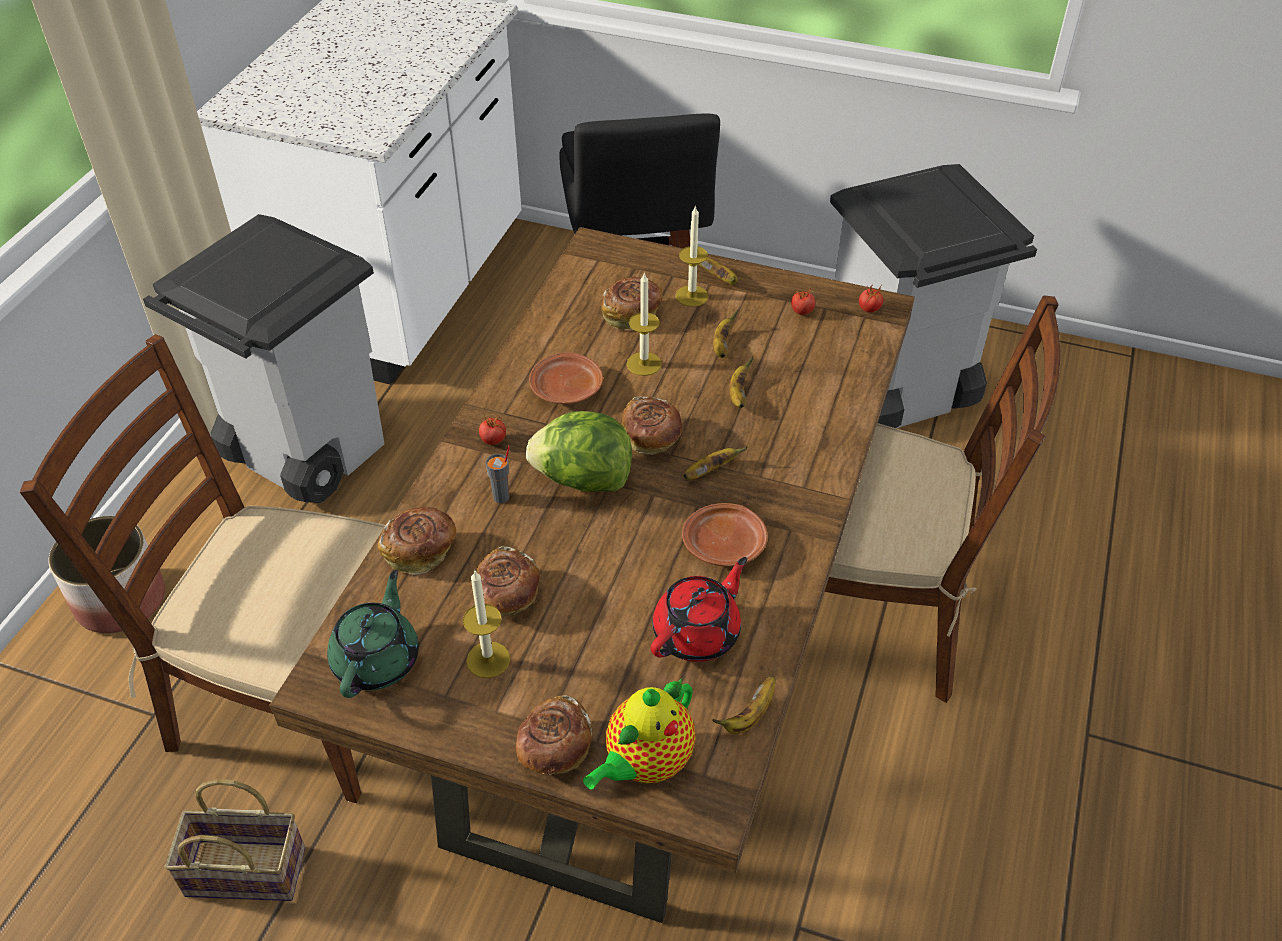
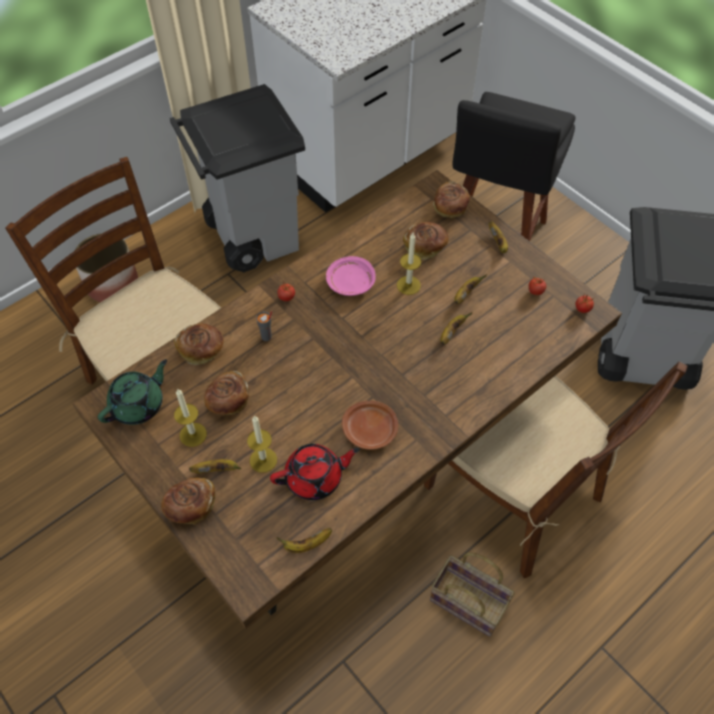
camera: 30 degrees right, 10 degrees up
(249, 869) = (89, 468): basket -> basket (470, 602)
(566, 390) = (350, 282): brown plate -> pink plate
(583, 479) = (319, 347): lettuce -> none
(645, 764) = (231, 541): teapot -> none
(651, 439) = (377, 339): bread -> bread (450, 208)
(691, 296) = (472, 249): candle -> candle (263, 460)
(710, 471) = (396, 377): banana -> banana (217, 470)

